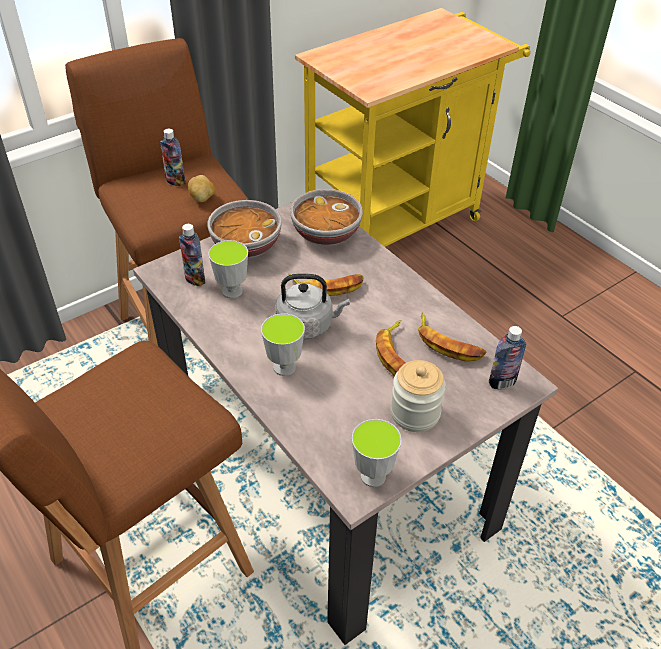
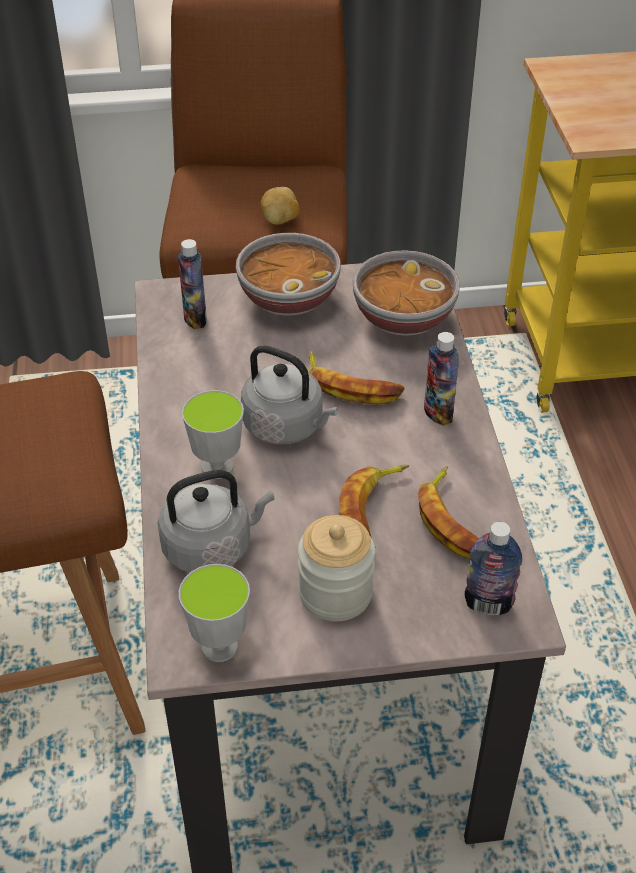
camera: 30 degrees right, 0 degrees up
(175, 181) = (264, 188): bottle -> bottle (438, 413)
(232, 291) = (228, 349): cup -> none
(320, 418) = (212, 547): none -> grey kettle

